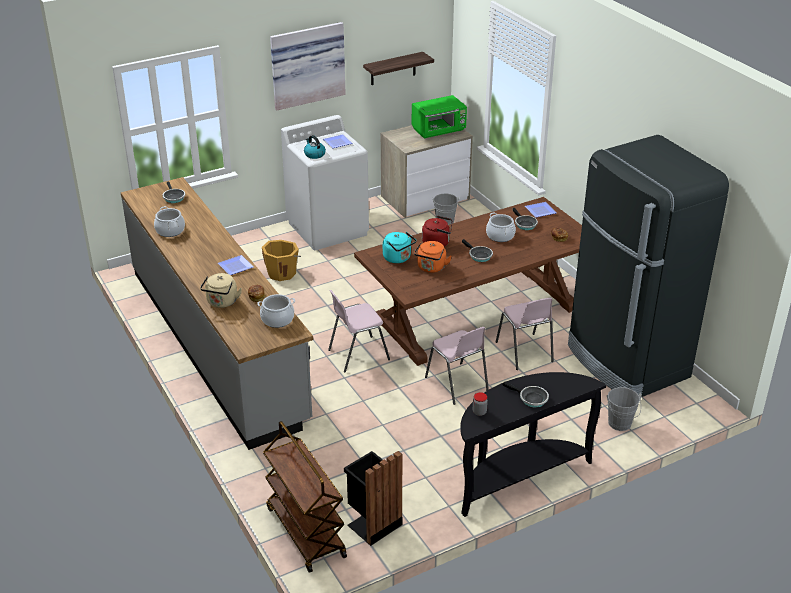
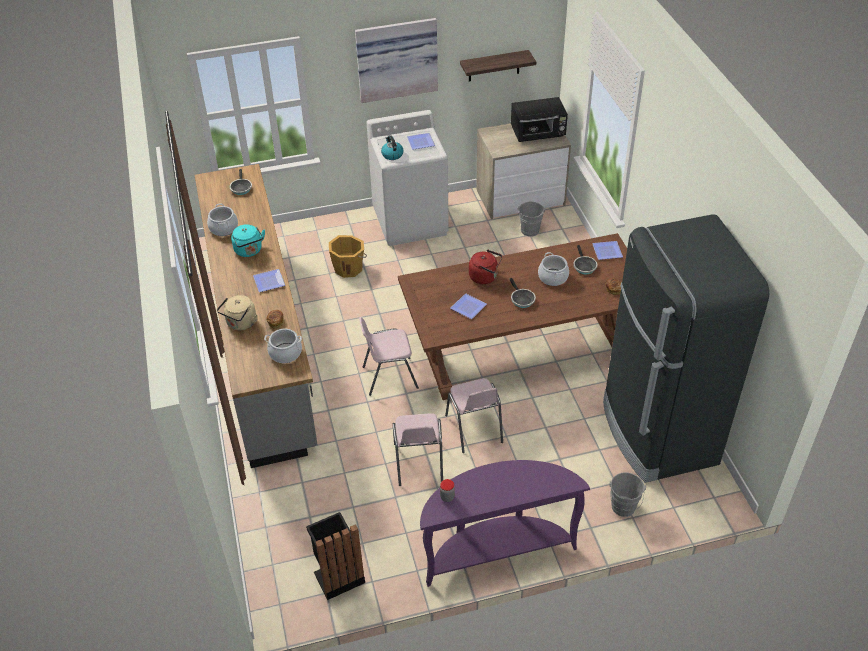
camera: 15 degrees right, 10 degrees up
(305, 531) = (272, 571): brown cart -> none
(398, 258) = (438, 290): turquoise kettle -> turquoise kettle (249, 251)
(431, 268) = (467, 307): orange kettle -> plate
(439, 130) = (538, 133): green microwave -> black microwave
(517, 476) = (496, 550): black console table -> purple console table
(524, 352) = (555, 403): pink chair -> pink chair (418, 463)
(531, 399) = (505, 490): frying pan -> none

